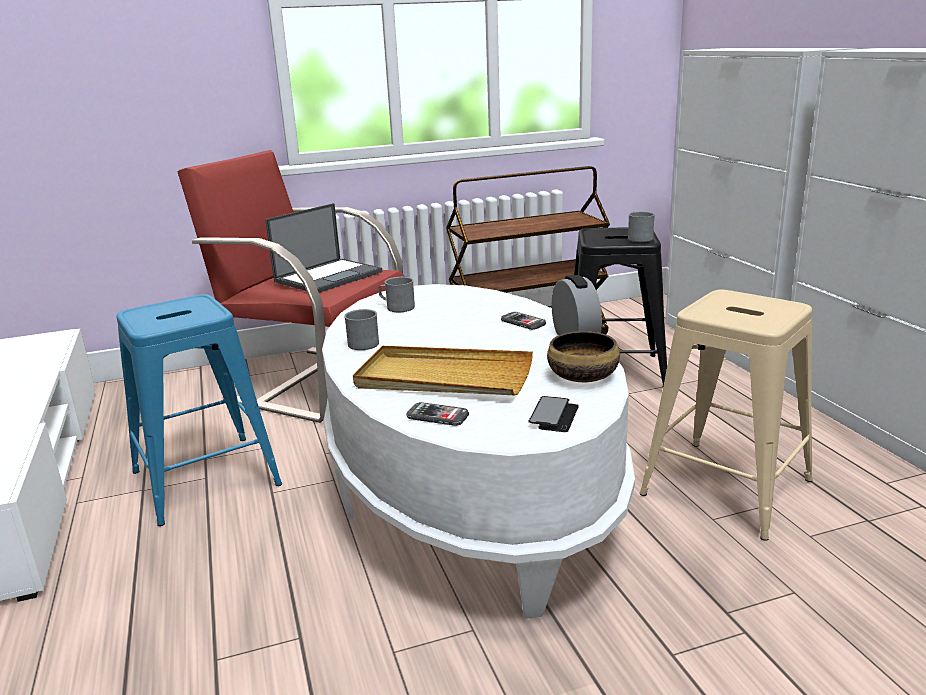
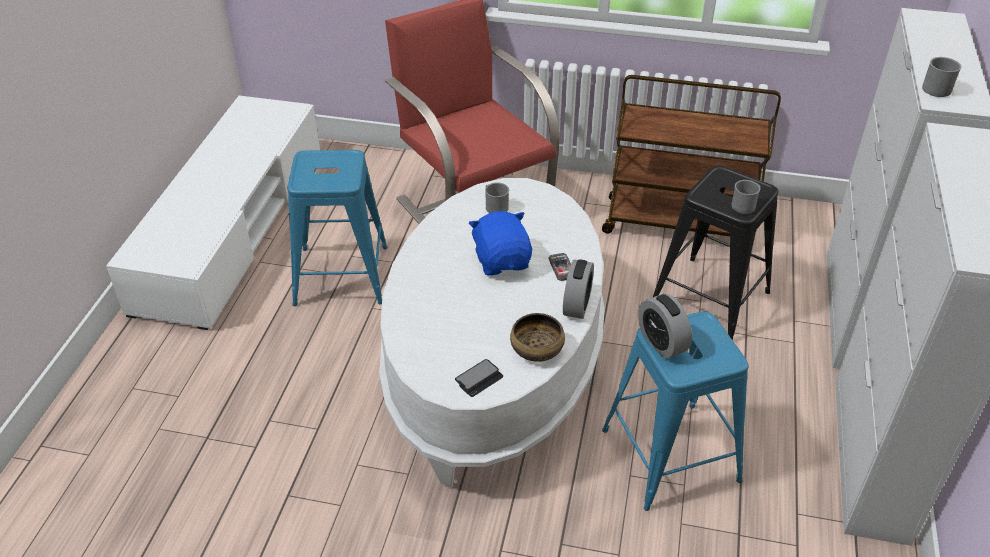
camera: 30 degrees right, 20 degrees up
(329, 276) = (489, 133): laptop -> none
(362, 342) = (436, 242): grey mug -> grey mug (935, 87)
(437, 416) = (414, 344): phone -> none
(443, 378) = (451, 307): beige tray -> none
(454, 334) = (502, 261): none -> blue plush toy
(715, 314) = (661, 342): none -> alarm clock
(725, 487) = (669, 454): beige stool -> blue stool

